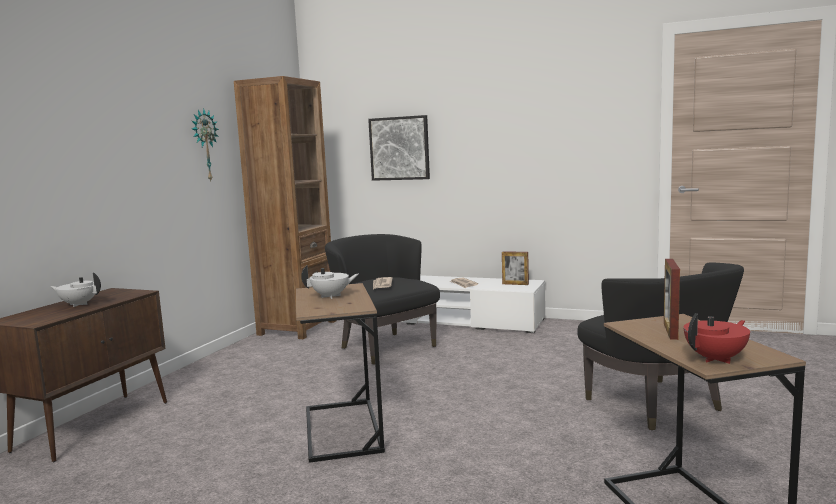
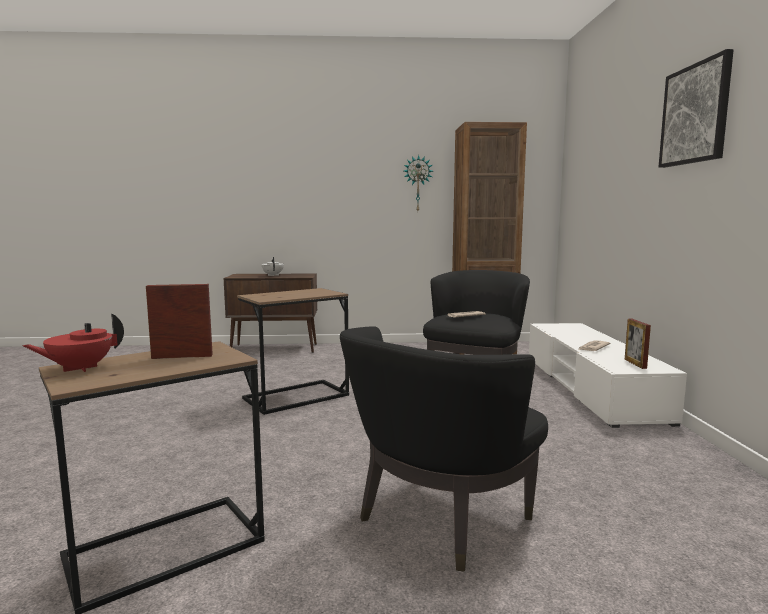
camera: 65 degrees right, 0 degrees up
(331, 296) = (297, 293): white teapot -> none
(399, 148) = (605, 188): picture -> picture (695, 114)
(716, 359) = (80, 368): red teapot -> red teapot turned 105 degrees clockwise

